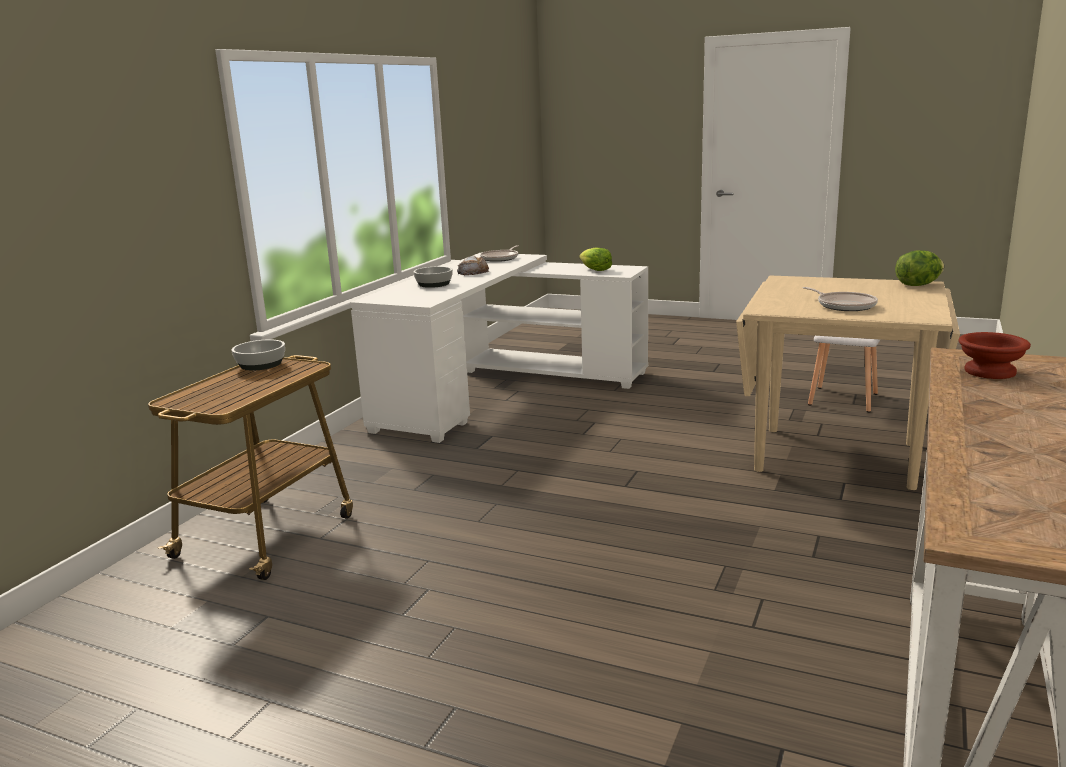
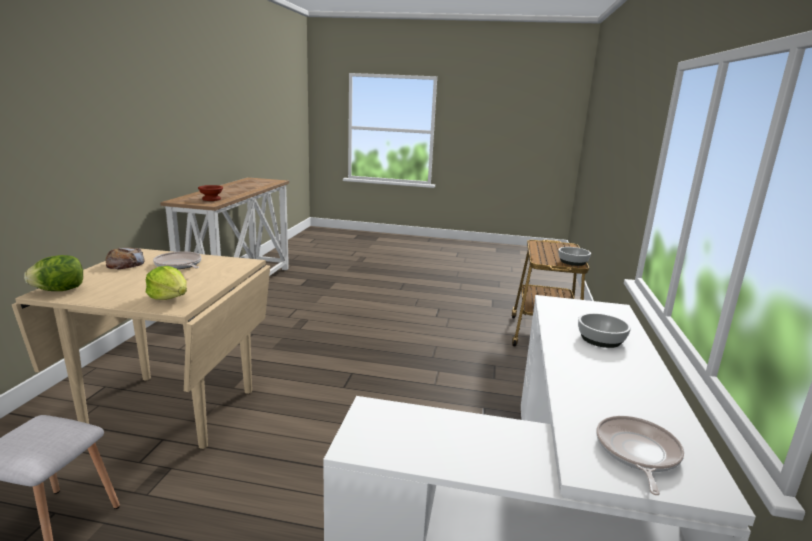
camera: 165 degrees right, 0 degrees up
(473, 272) = (600, 377): bread -> bread (125, 264)
(595, 270) = (424, 434): lettuce -> lettuce (169, 297)

